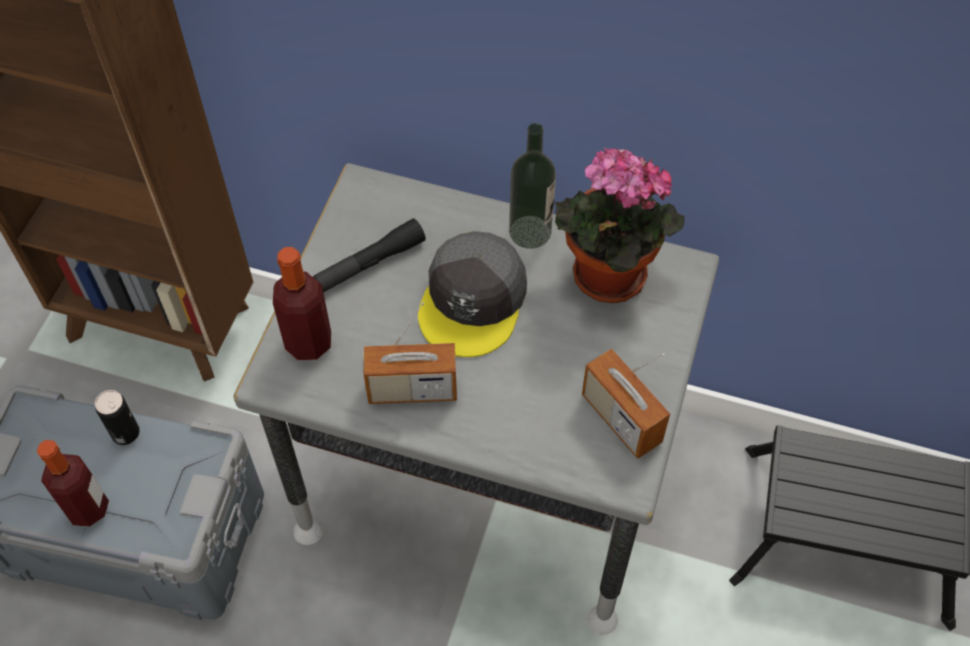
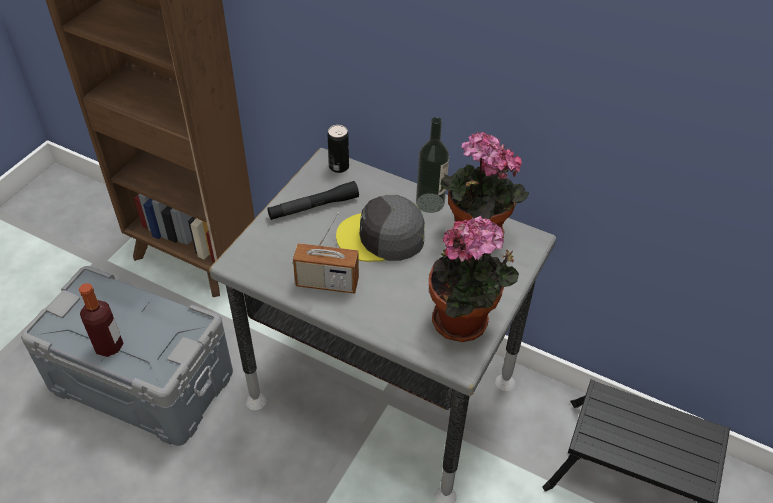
camera: 10 degrees right, 10 degrees down
(125, 433) = (146, 305): can -> can (339, 167)
(308, 342) = (266, 244): bottle -> none
(473, 301) = (382, 237): grey cap -> grey cap turned 60 degrees clockwise
(621, 419) = (465, 323): radio -> potted plant

